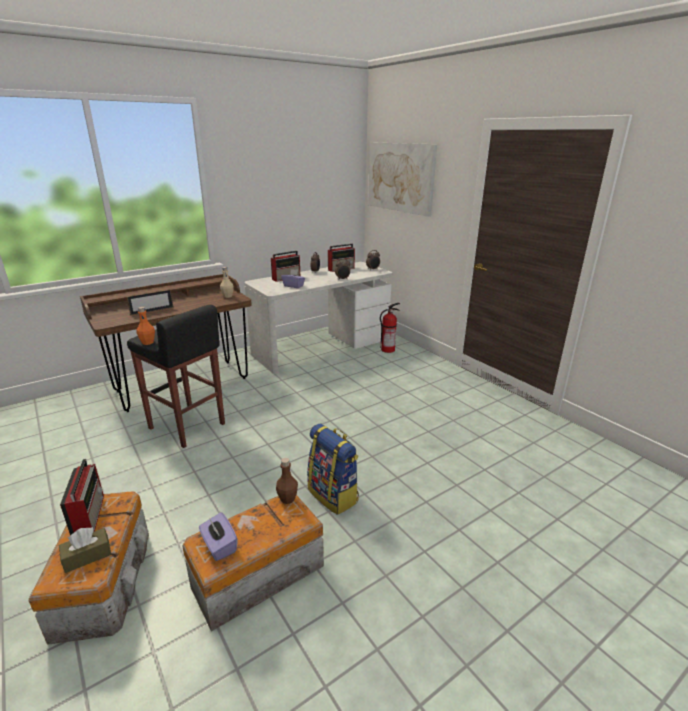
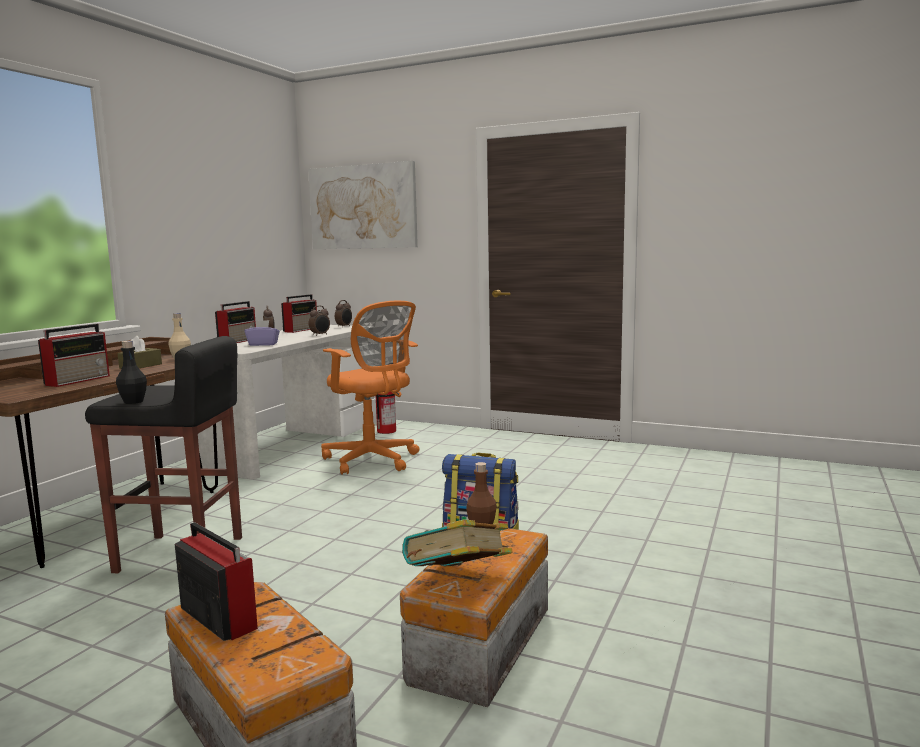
camera: 30 degrees left, 15 degrees down
(87, 556) = (281, 646): brown tissue box -> brown tissue box (141, 366)
(147, 342) = (133, 402): orange bottle -> black bottle
(152, 311) = (79, 380): picture frame -> radio
(219, 546) = (458, 581): purple tissue box -> book
(353, 377) = (373, 461): none -> orange office chair

